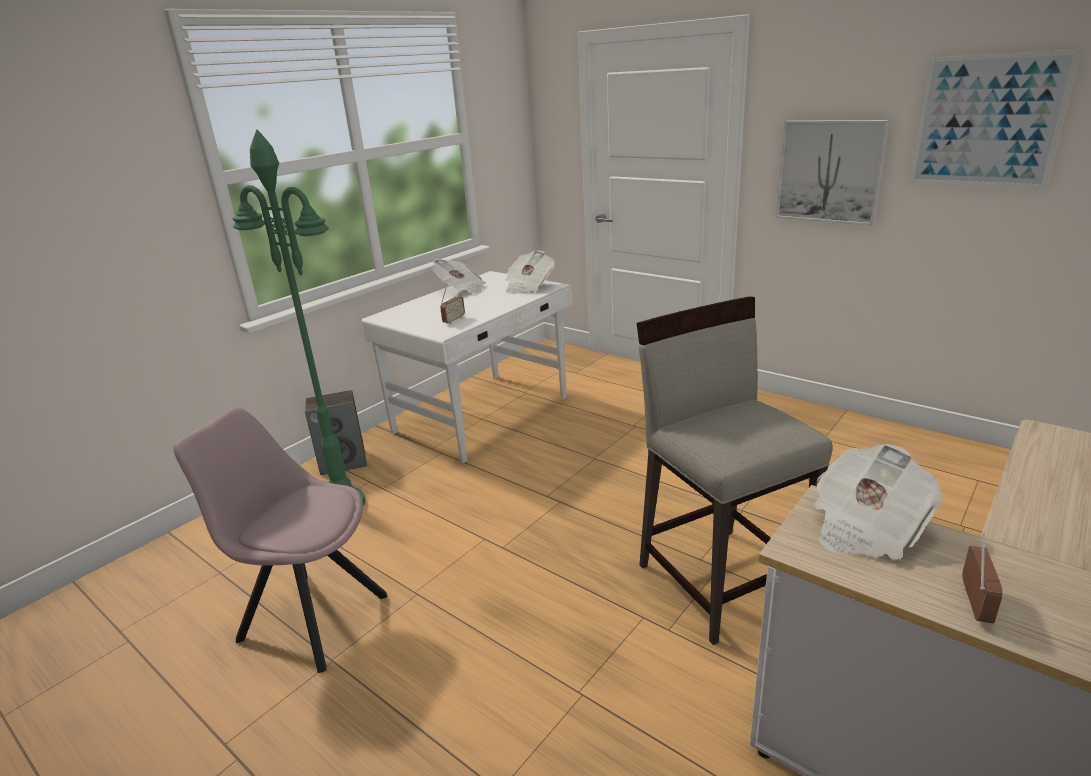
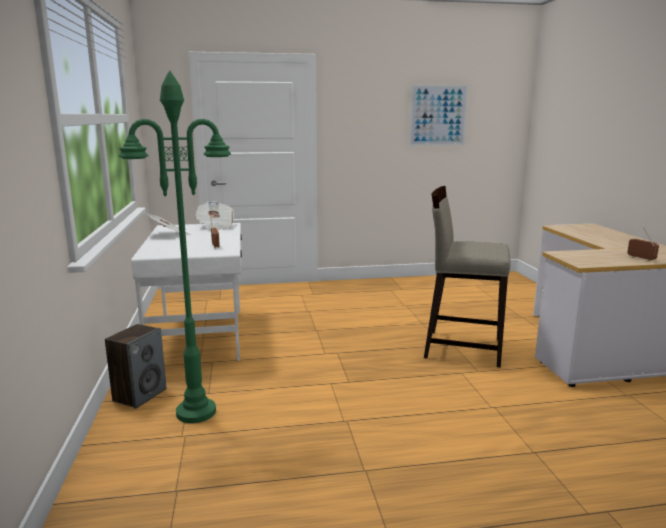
camera: 50 degrees left, 10 degrees down
(312, 618) = (308, 465): pink chair -> none
(830, 171) = (369, 142): picture -> none
(865, 527) = (582, 254): newspaper -> none

